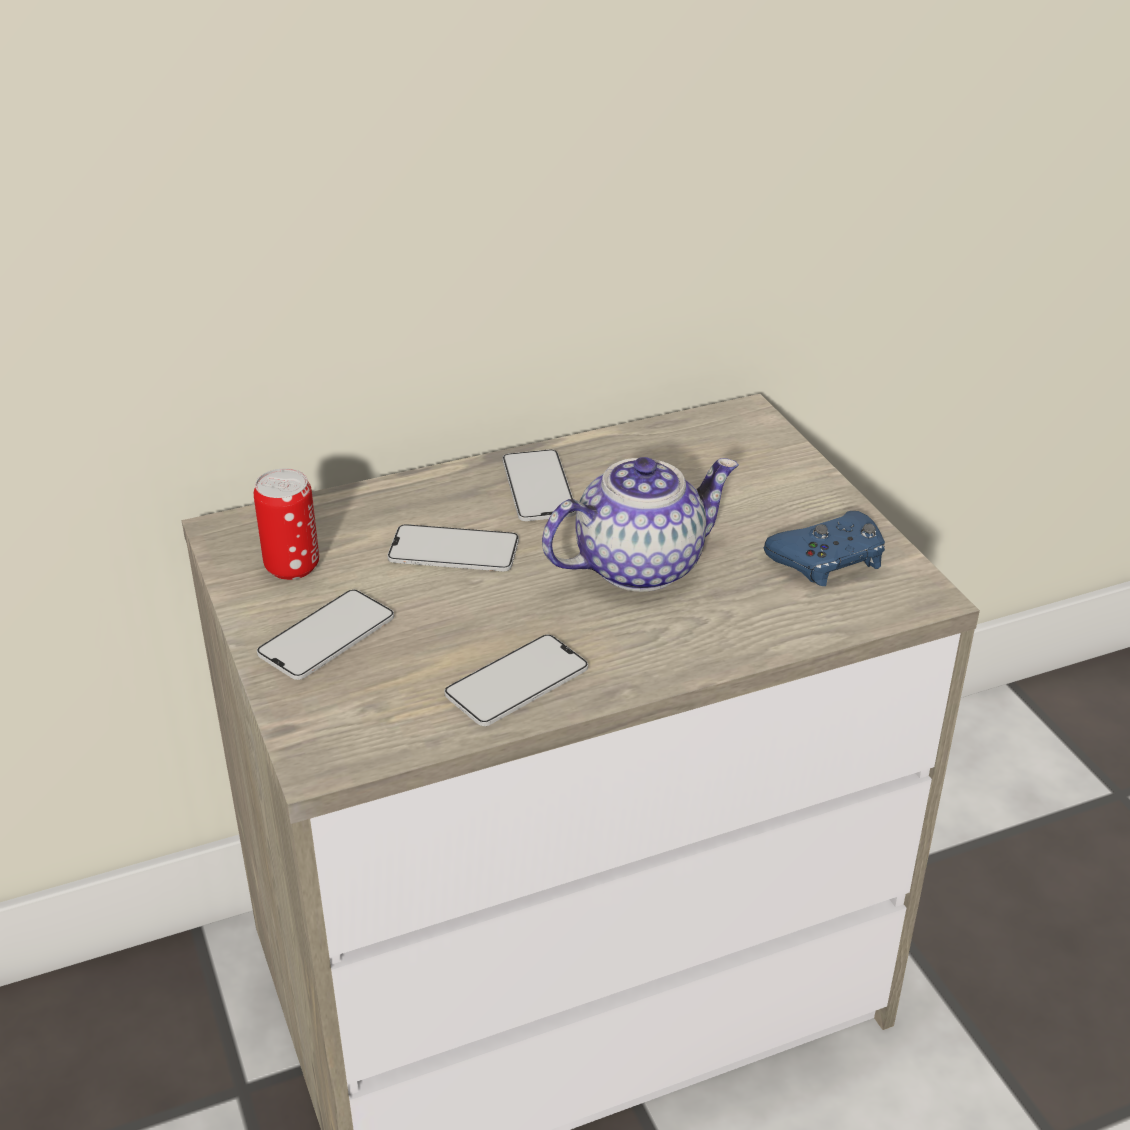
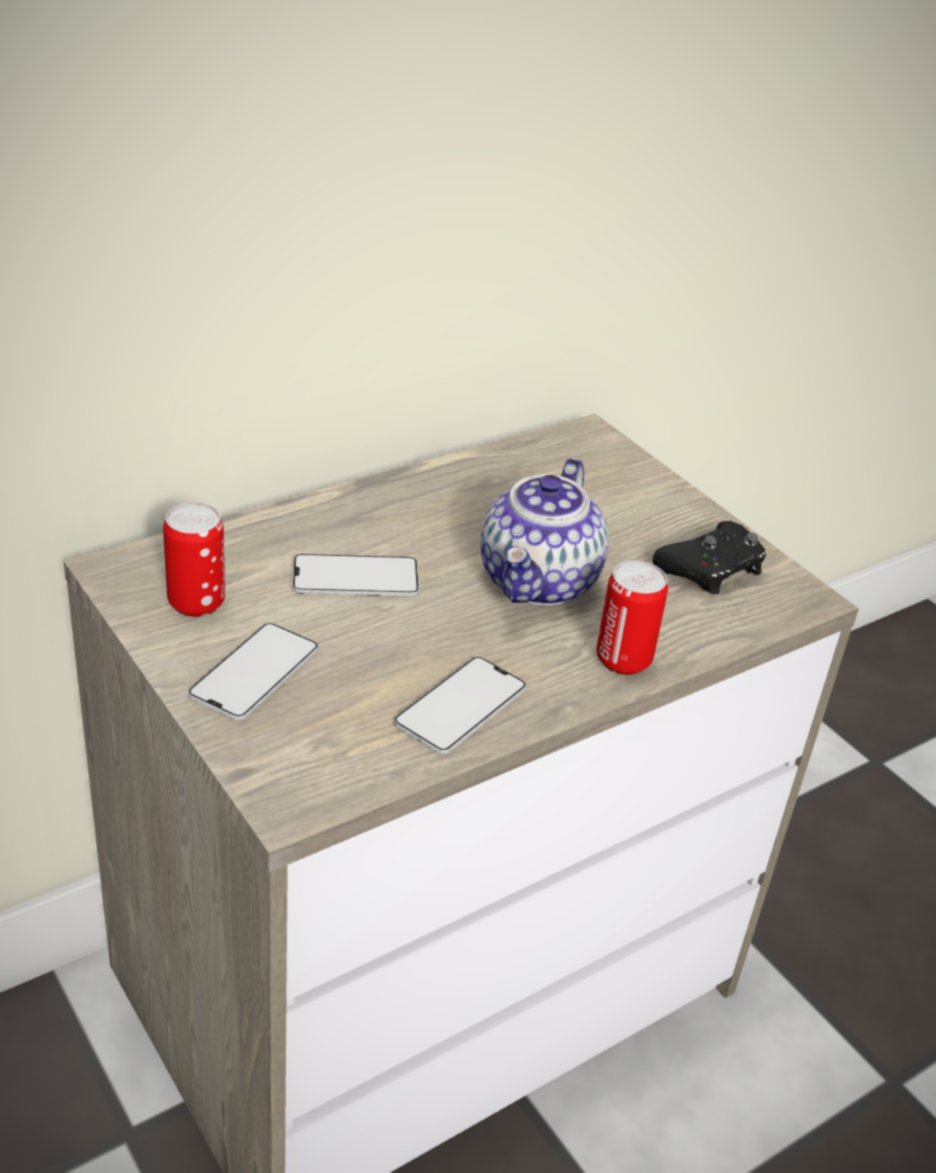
camera: 15 degrees left, 0 degrees up
(538, 486) = (418, 510): phone -> none
(639, 564) = (540, 582): teapot -> teapot turned 150 degrees clockwise
(699, 647) = (623, 660): none -> can
(829, 559) = (711, 568): blue game controller -> black game controller

